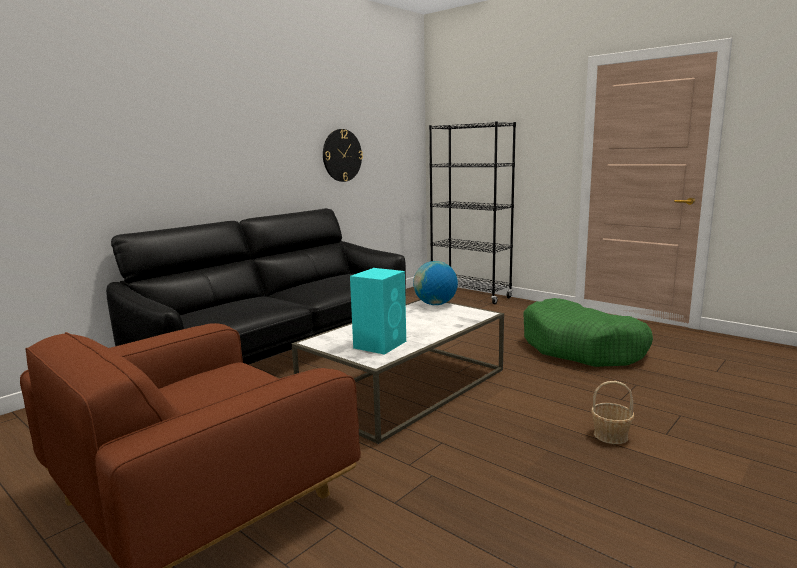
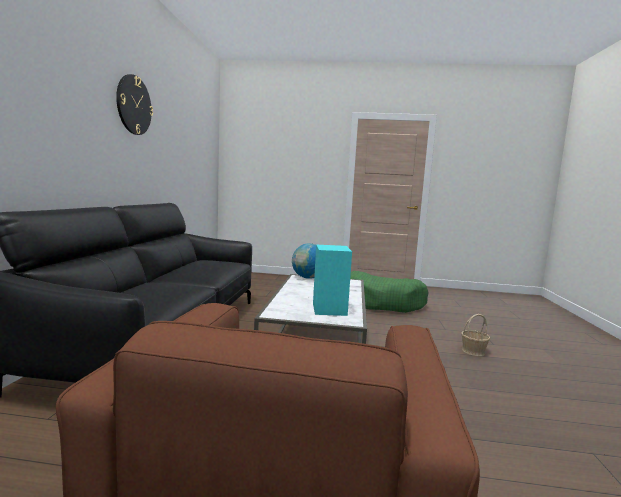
camera: 35 degrees left, 5 degrees down
(342, 155) = (177, 158): wall clock -> wall clock (134, 105)
(470, 295) = (263, 276): black bookcase -> none

